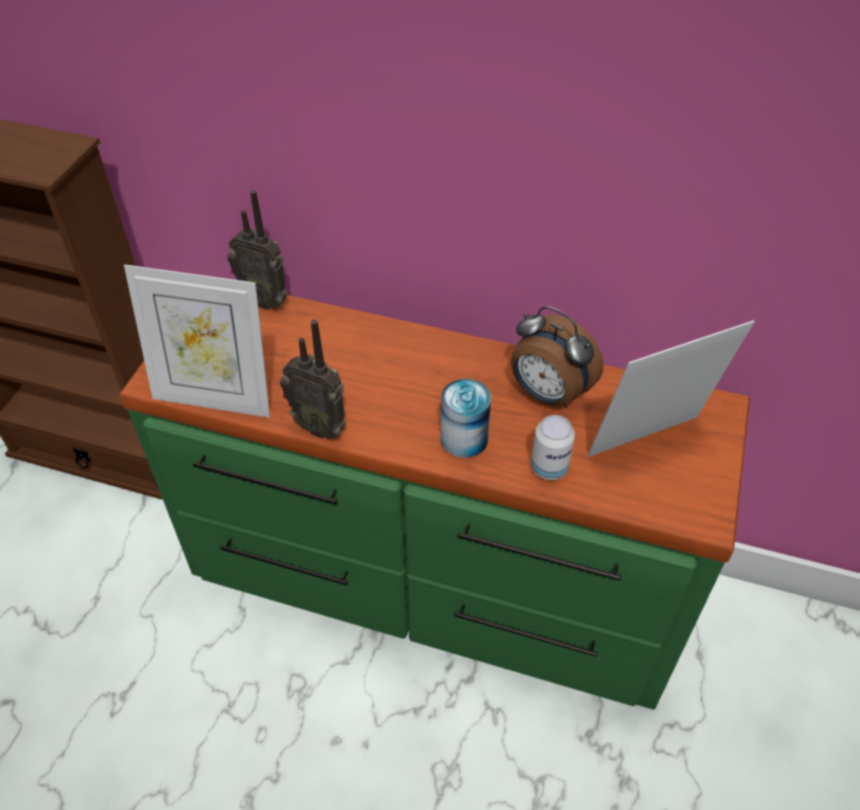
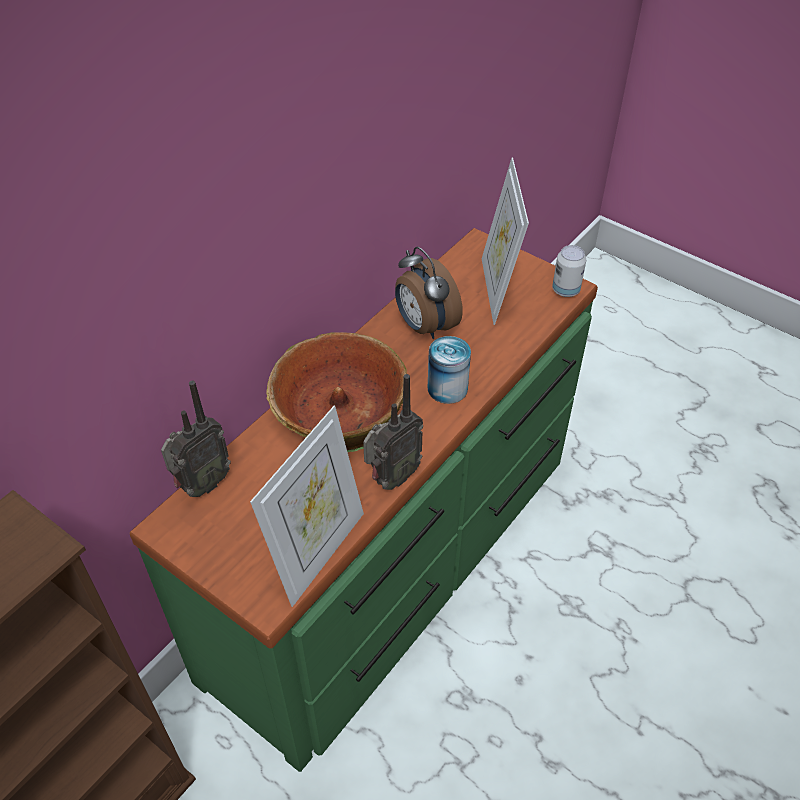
camera: 70 degrees left, 0 degrees up
(393, 361) = (339, 409): none -> bowl
(548, 394) = (424, 326): alarm clock -> alarm clock turned 90 degrees clockwise
(549, 468) = (496, 349): can -> can (565, 290)

